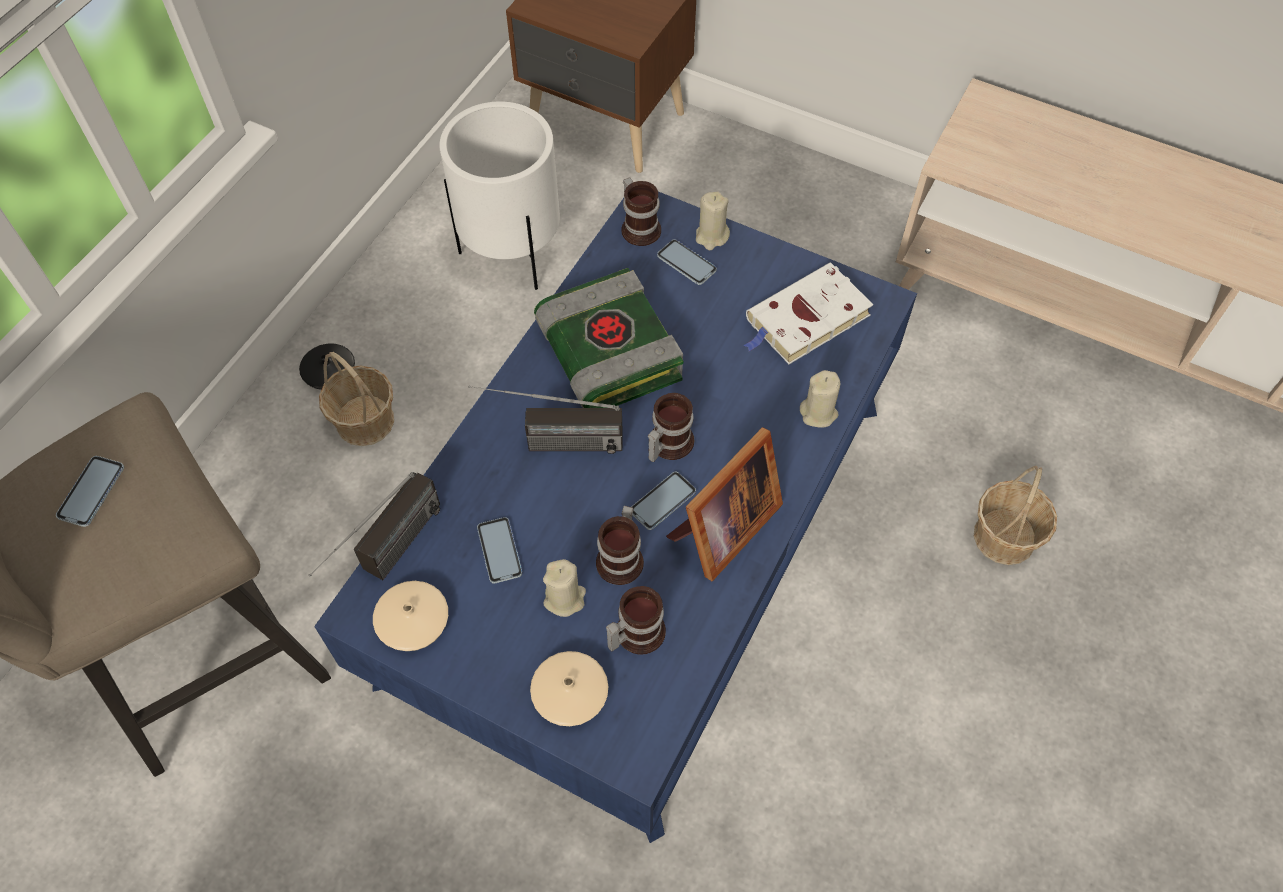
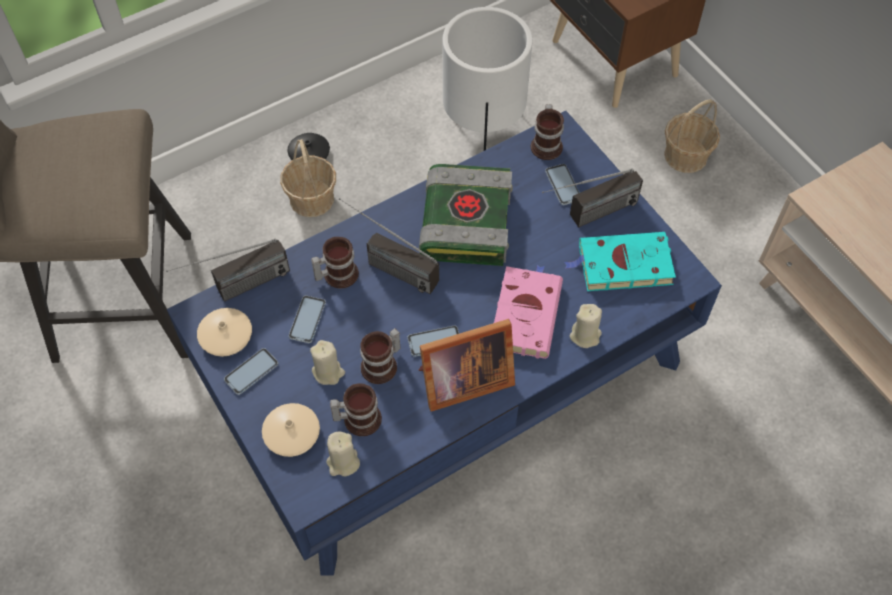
camera: 30 degrees right, 0 degrees up
(91, 492) = (71, 156): phone -> phone (251, 372)
(667, 443) = (464, 304): mug -> mug (337, 274)
(711, 236) = (594, 174): beige candle -> beige candle (343, 462)
(736, 285) = (588, 217): none -> radio
(740, 420) = (525, 313): none -> pink book
(805, 320) = (622, 265): white book -> turquoise book
(1005, 536) = (715, 508): basket -> basket (686, 155)

